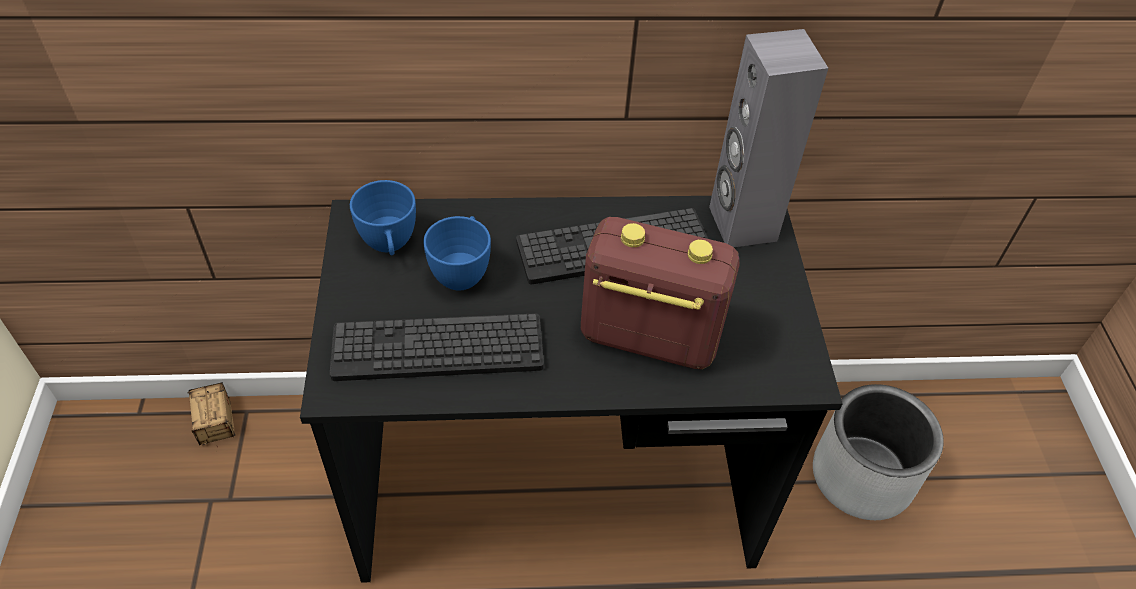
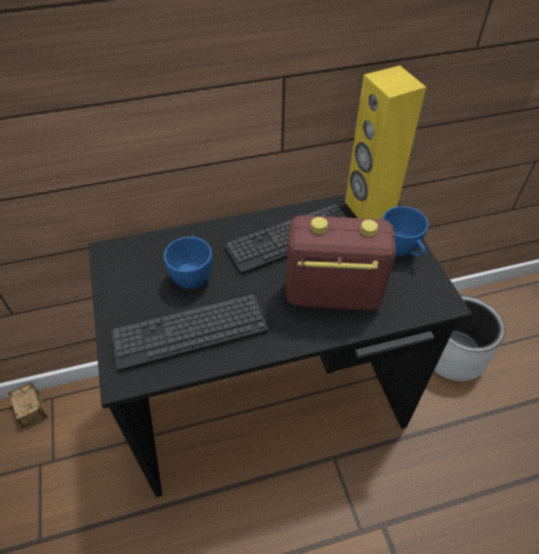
camera: 10 degrees left, 0 degrees up
(389, 245) = (137, 267): blue cup -> blue cup (401, 251)
(741, 224) = (369, 209): grey speaker -> yellow speaker

